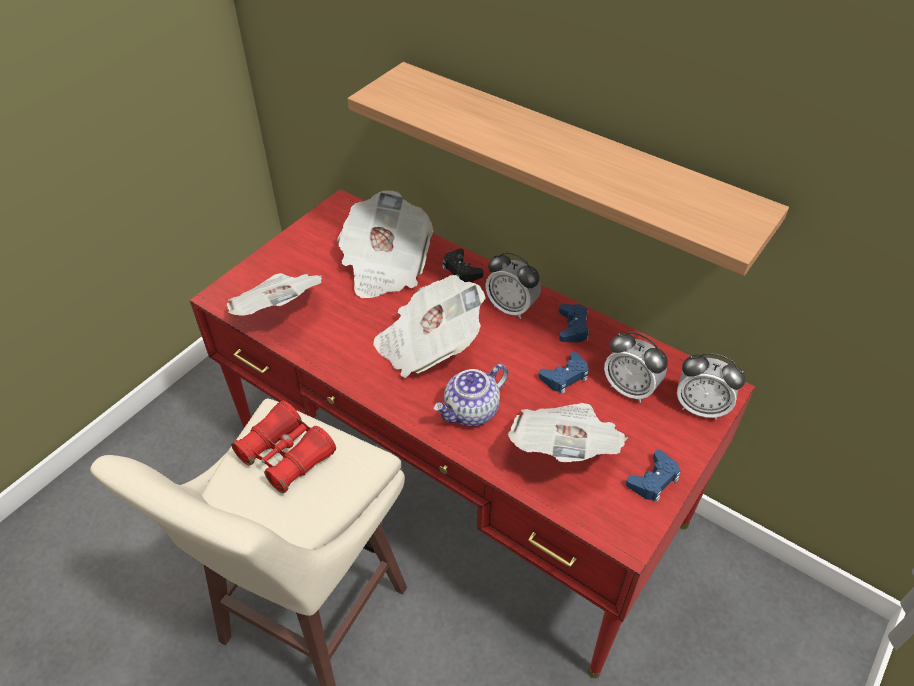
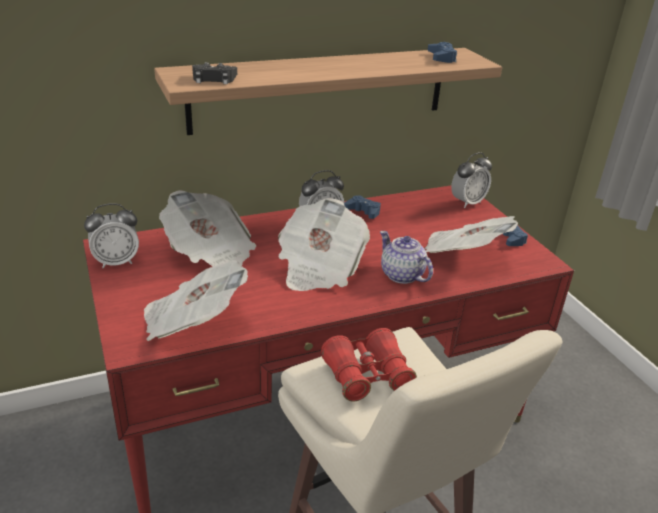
camera: 60 degrees left, 15 degrees down
(461, 271) = (259, 226): black game controller -> black game controller (213, 79)
(471, 411) = (401, 275): teapot -> teapot turned 150 degrees clockwise
(565, 377) = (403, 231): blue game controller -> blue game controller (441, 58)
(630, 388) = (433, 215): alarm clock -> alarm clock (116, 262)

